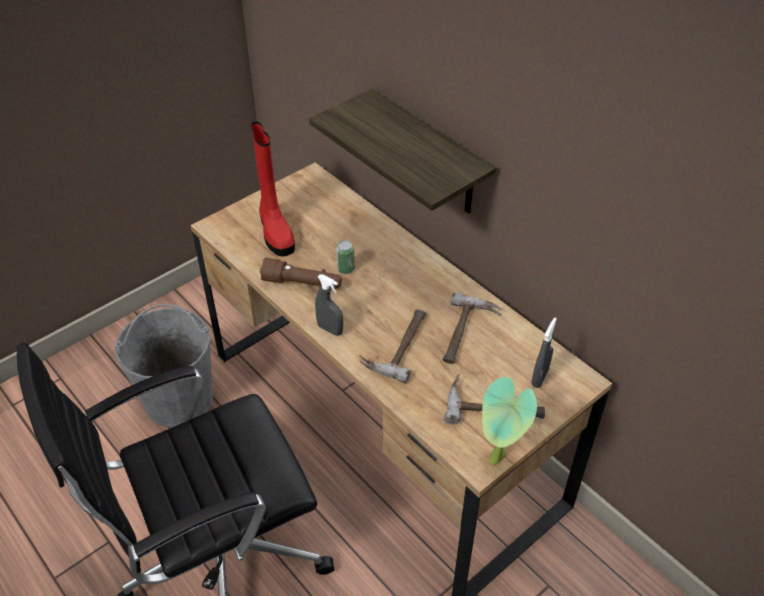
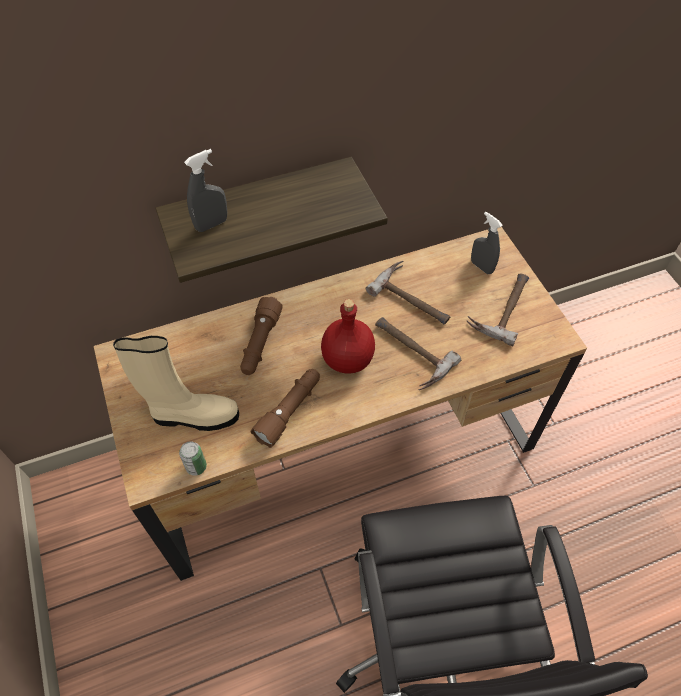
camera: 70 degrees left, 10 degrees up
(179, 399) = (223, 639): grey bucket -> none
(275, 231) = (193, 416): red boot -> beige boot
(330, 329) = (366, 403): grey spray bottle -> grey spray bottle (211, 224)
(346, 269) = (286, 366): can -> can (196, 466)
(360, 247) = (260, 343): none -> brown flashlight
(371, 305) = (348, 359): none -> red bottle
(498, 461) = (560, 325): potted plant -> none

